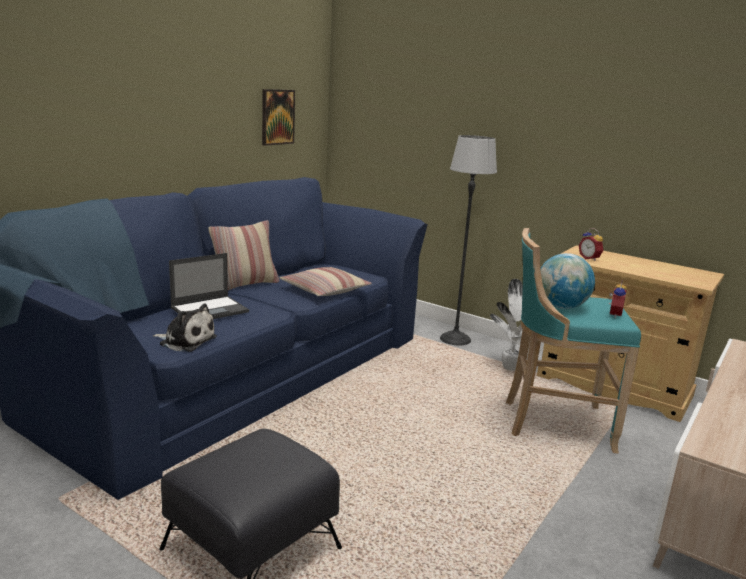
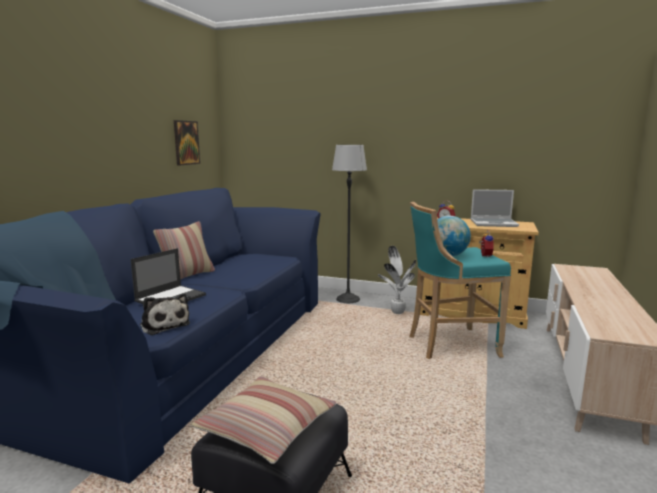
camera: 15 degrees left, 5 degrees down
(185, 341) = (164, 325): plush toy -> plush toy turned 45 degrees clockwise
(325, 290) = (256, 271): pillow -> pillow (266, 427)
(659, 268) = (494, 223): none -> laptop

